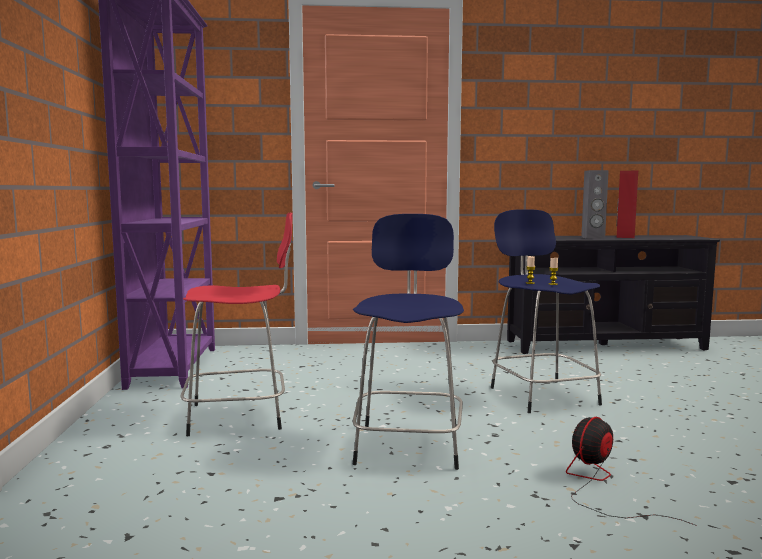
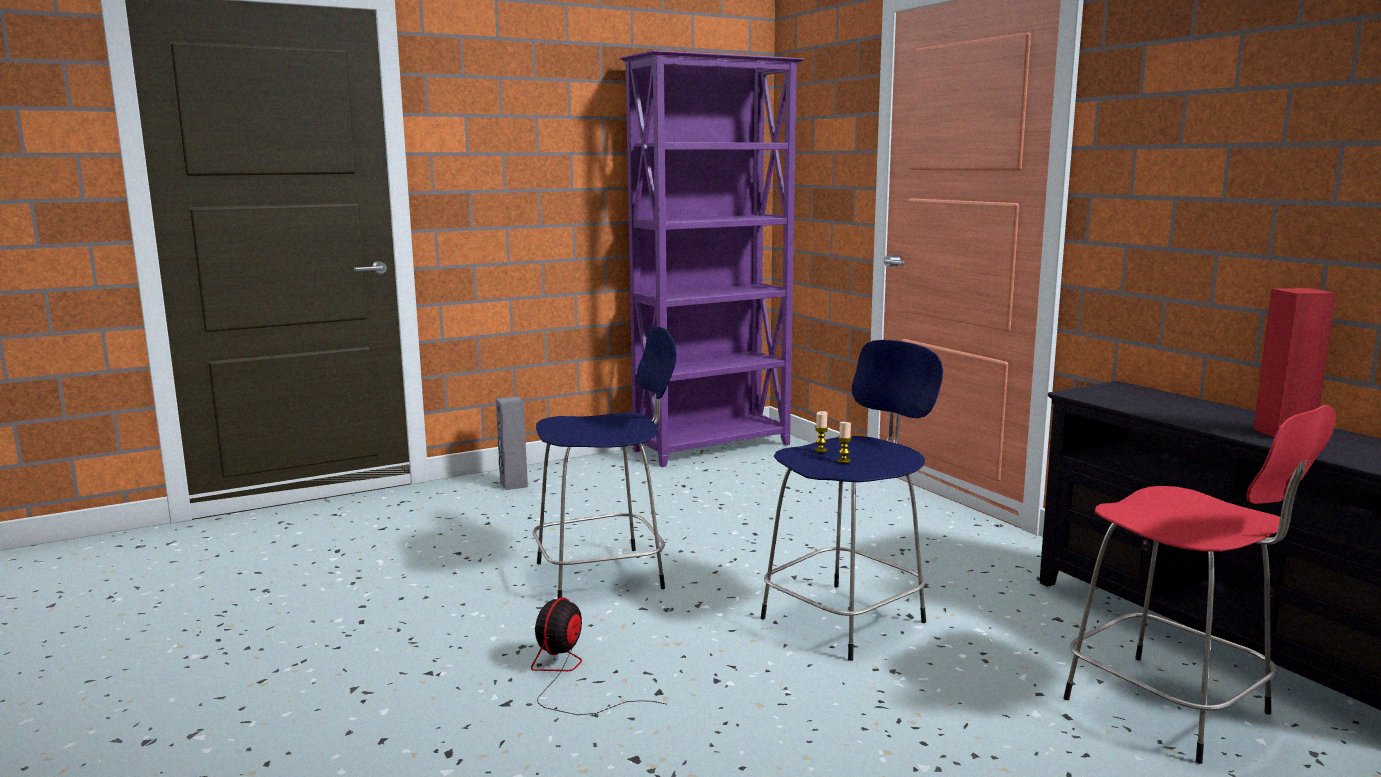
camera: 65 degrees right, 5 degrees up
(240, 416) = (612, 501): red stool -> red stool (1173, 709)
(593, 237) = (1202, 417): grey speaker -> grey speaker (513, 485)
(600, 484) = (569, 676): fan -> fan turned 90 degrees counterclockwise

